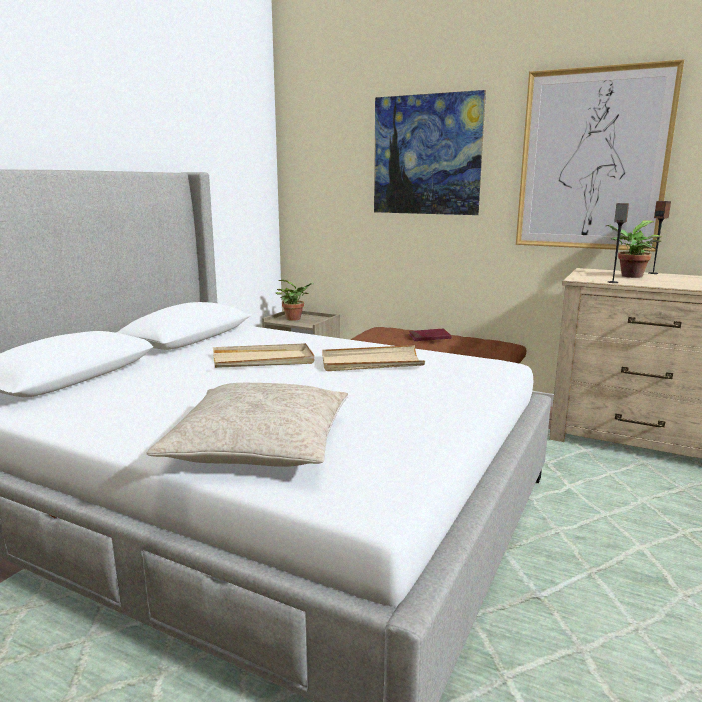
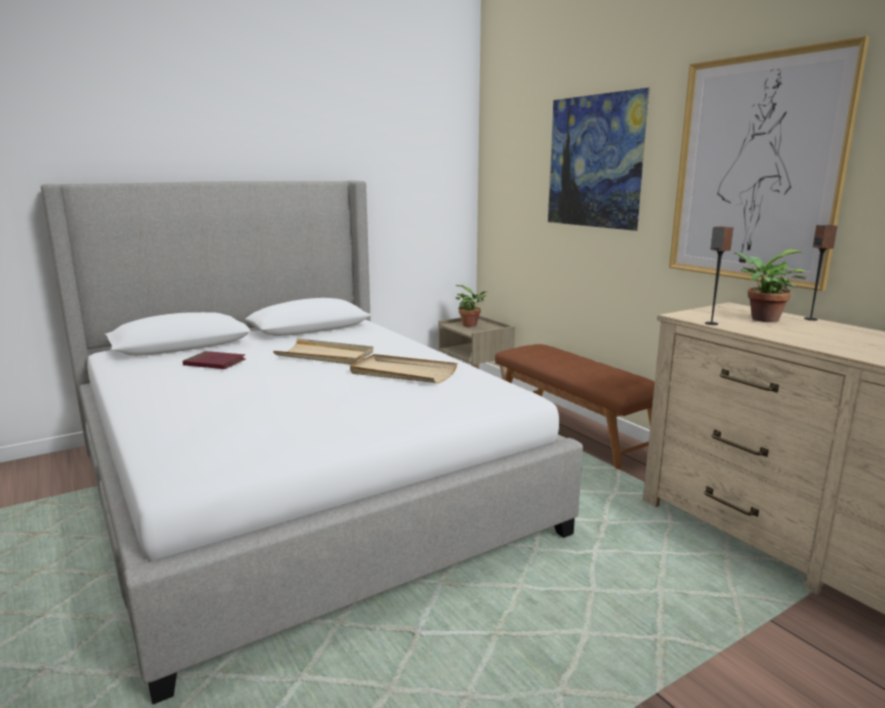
camera: 30 degrees right, 0 degrees up
(259, 444) = (192, 418): beige pillow -> none
(429, 337) = (571, 362): red book -> red book (214, 363)

